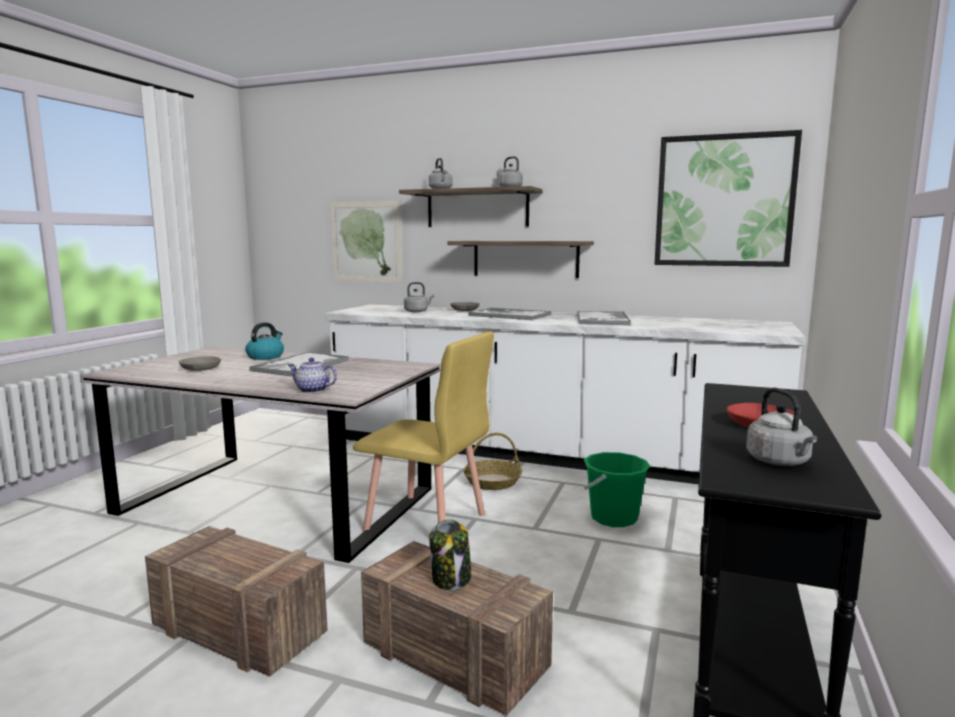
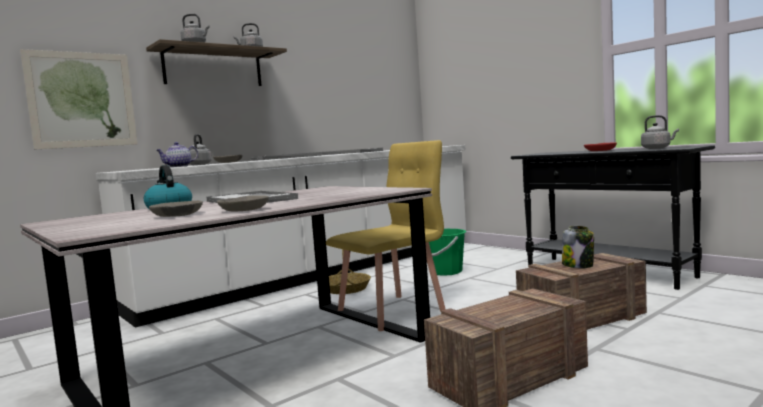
camera: 60 degrees left, 5 degrees down
(212, 378) = (244, 210): none -> grey bowl
(312, 390) = (368, 193): teapot -> teapot (178, 166)
(525, 258) = (261, 114): shelf -> none
(724, 201) = (379, 72): picture -> none

